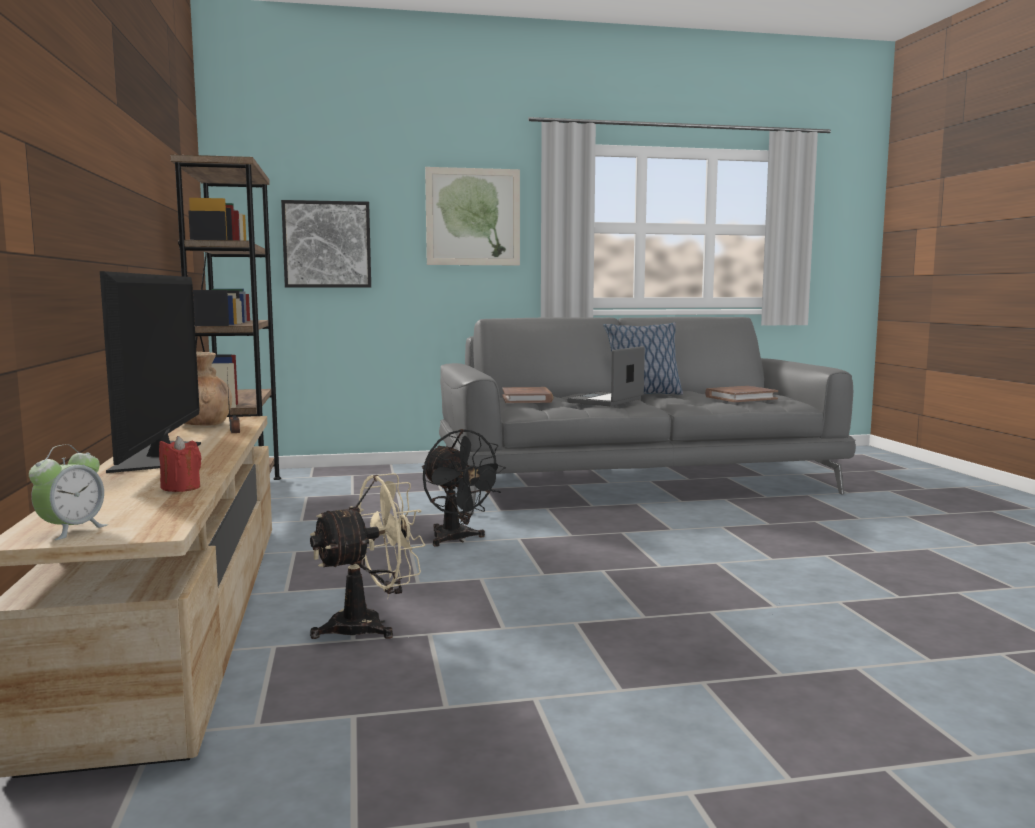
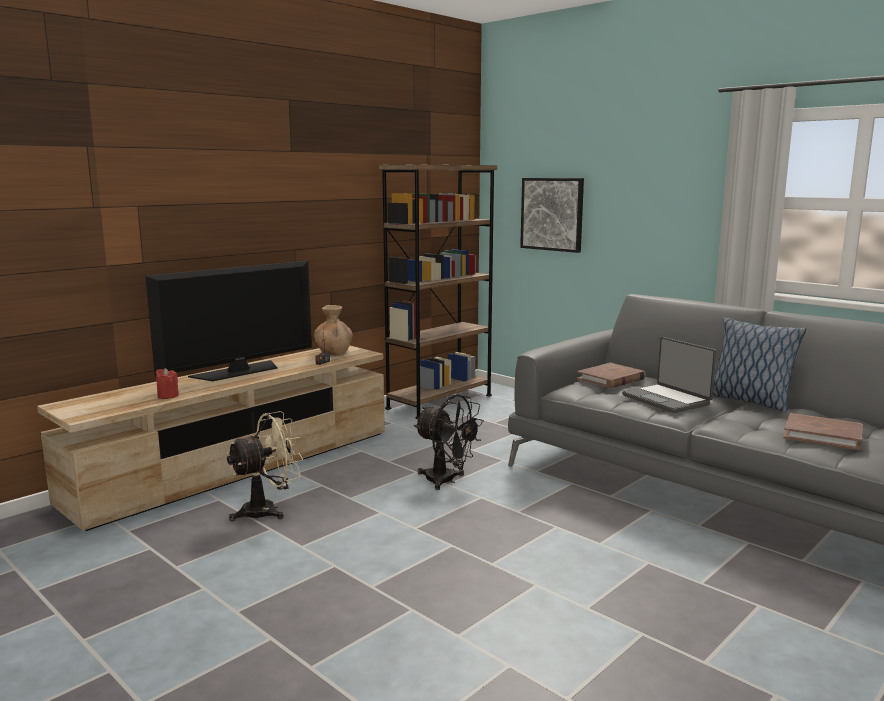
camera: 55 degrees right, 5 degrees up
(71, 530) = (75, 406): alarm clock -> none
(370, 625) = (267, 510): beige fan -> beige fan turned 60 degrees counterclockwise
(457, 540) = (447, 481): black fan -> black fan turned 75 degrees counterclockwise
(473, 217) = (668, 191): picture -> none
(607, 401) = (667, 399): laptop -> laptop turned 120 degrees counterclockwise

